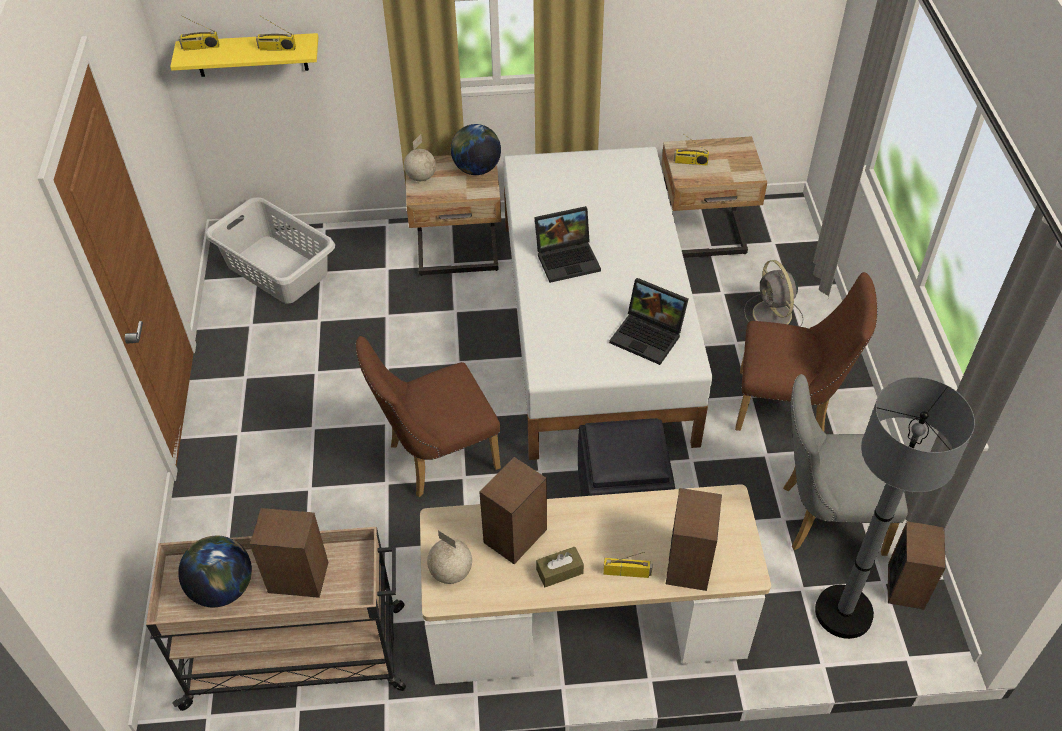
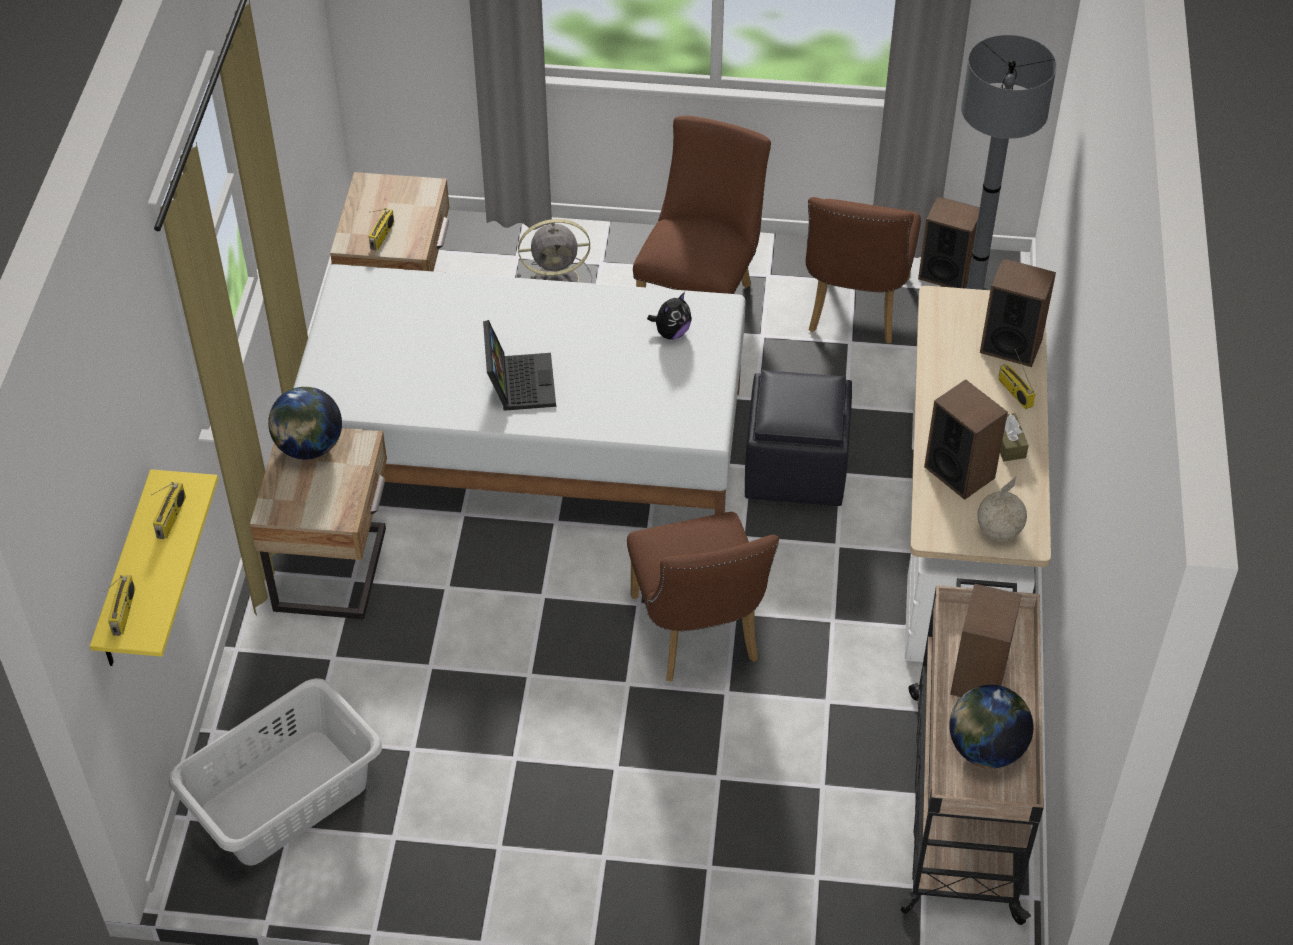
camera: 80 degrees left, 0 degrees up
(420, 177) = (303, 510): globe -> none
(627, 571) = (1014, 392): radio -> radio turned 45 degrees counterclockwise
(649, 336) = (671, 333): laptop -> plush toy
(824, 517) = (854, 311): grey chair -> brown chair

